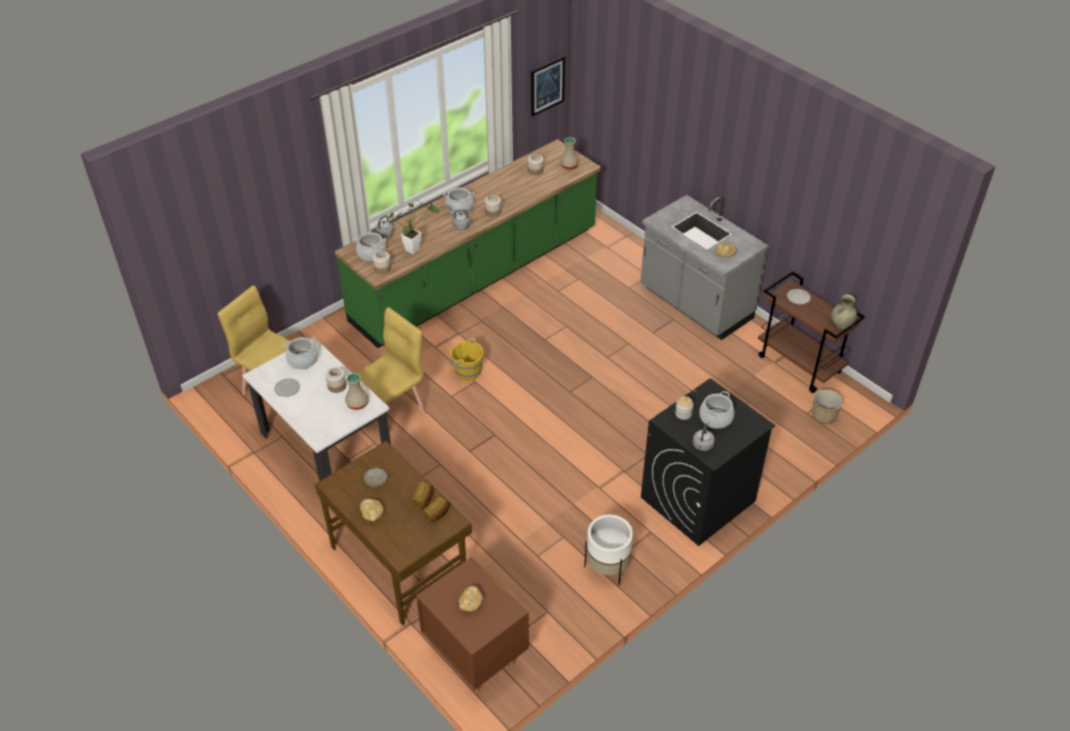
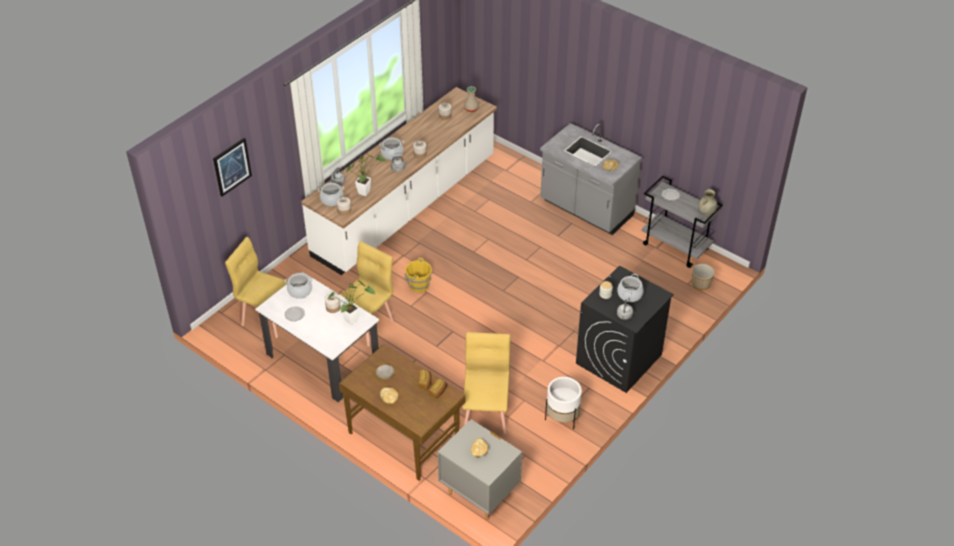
camera: 10 degrees left, 0 degrees up
(358, 403) = (353, 319): beige vase -> potted plant
(475, 656) = (479, 494): brown nightstand -> grey nightstand
(476, 276) = (406, 206): green counter -> white counter
(510, 549) = (486, 414): none -> yellow chair
(547, 85) = (444, 45): picture -> picture (232, 166)
(800, 364) = (676, 247): brown cart -> grey cart

